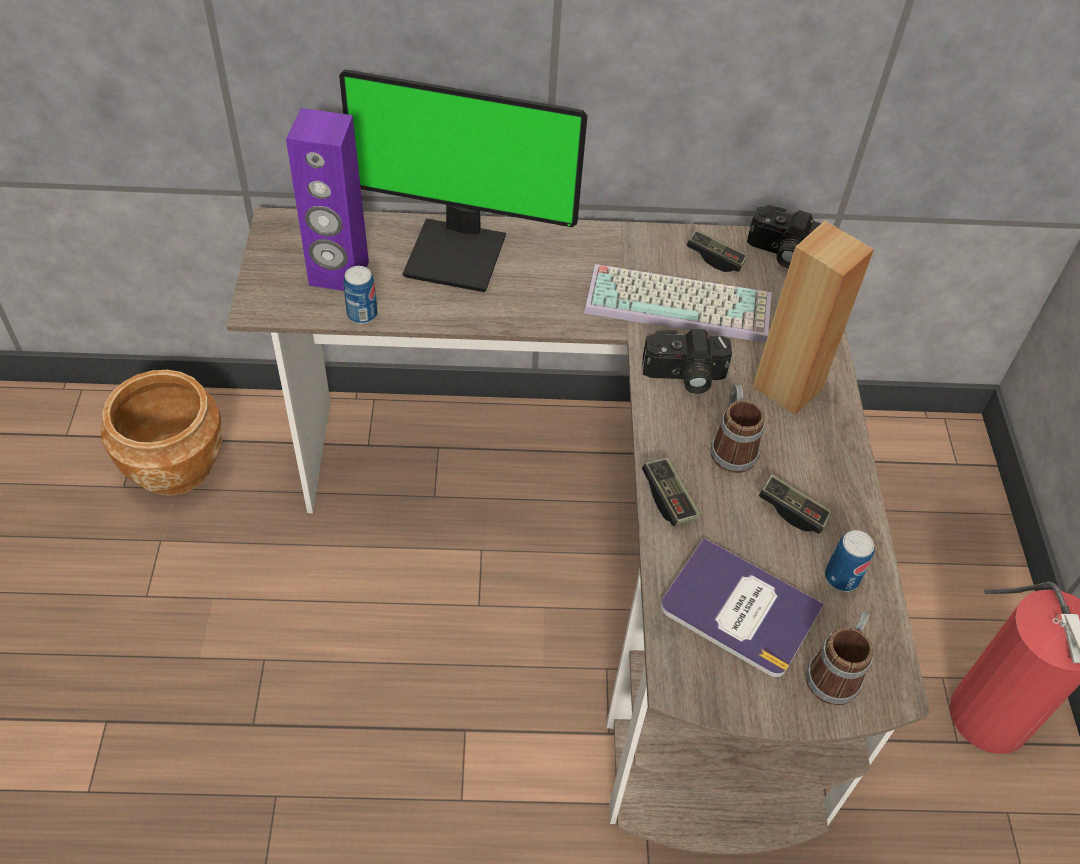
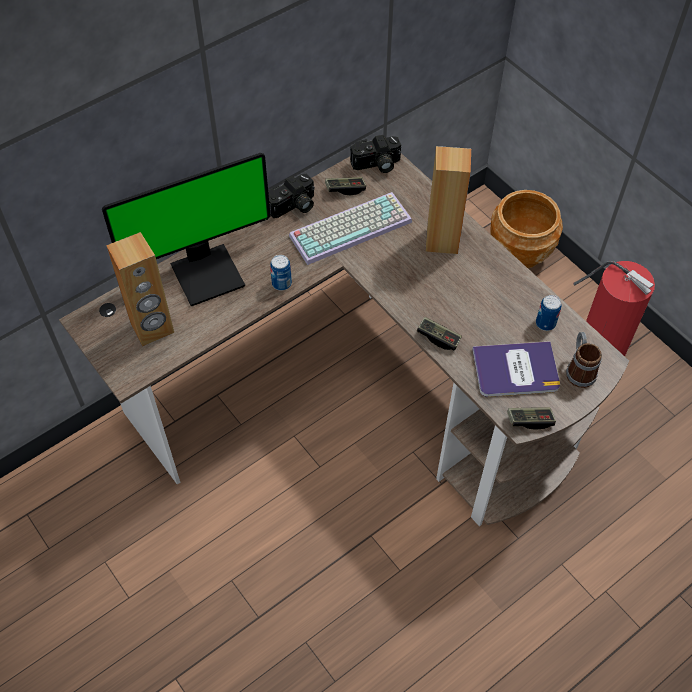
camera: 35 degrees left, 5 degrees up
(175, 465) = (68, 513): brown planter -> brown planter (519, 251)
(338, 274) = (152, 328): purple speaker -> brown speaker
(362, 314) = (190, 343): can -> can (281, 283)
(684, 376) = (388, 268): camera -> camera (293, 207)
(731, 446) = (443, 290): mug -> none
(792, 511) = (497, 305): game controller -> game controller (530, 420)

